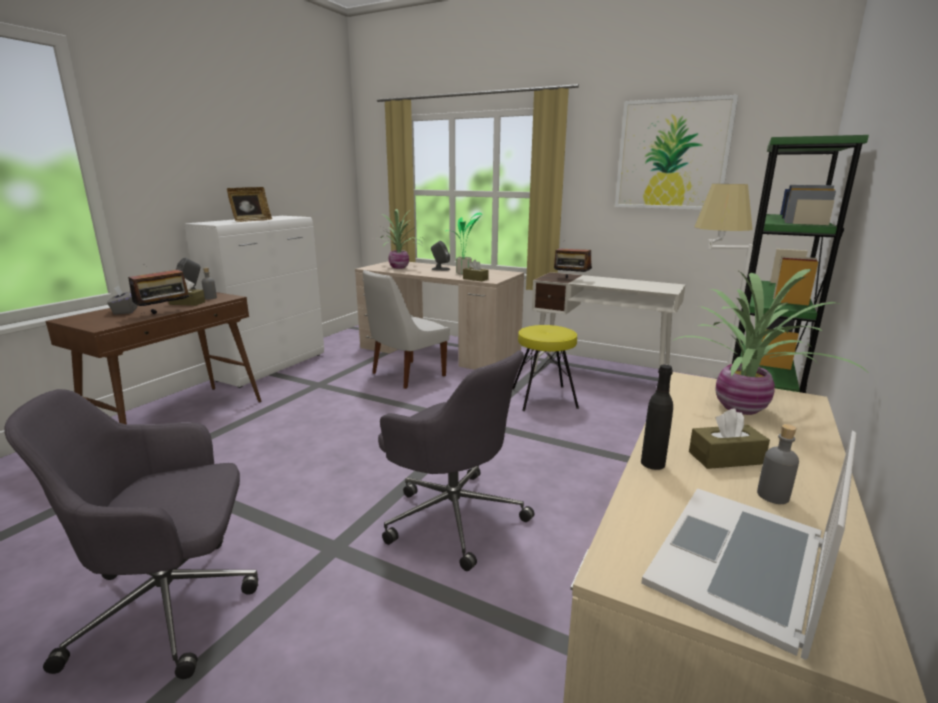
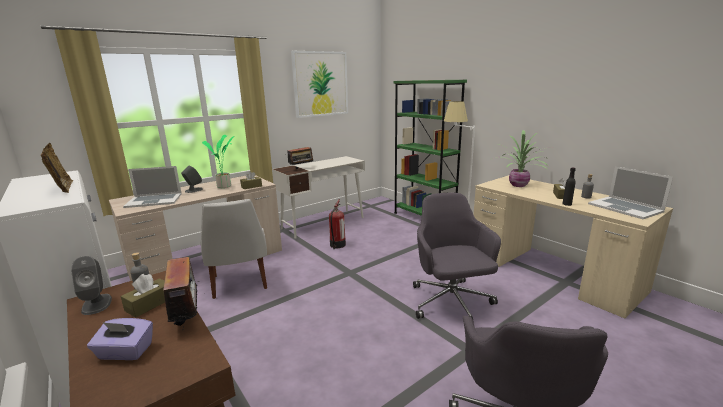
camera: 65 degrees left, 0 degrees up
(125, 311) = (125, 352): grey tissue box -> purple tissue box
(400, 267) = (154, 200): potted plant -> laptop
(453, 515) = (451, 302): grey office chair -> grey office chair turned 75 degrees counterclockwise
(543, 398) = (337, 245): yellow stool -> fire extinguisher

